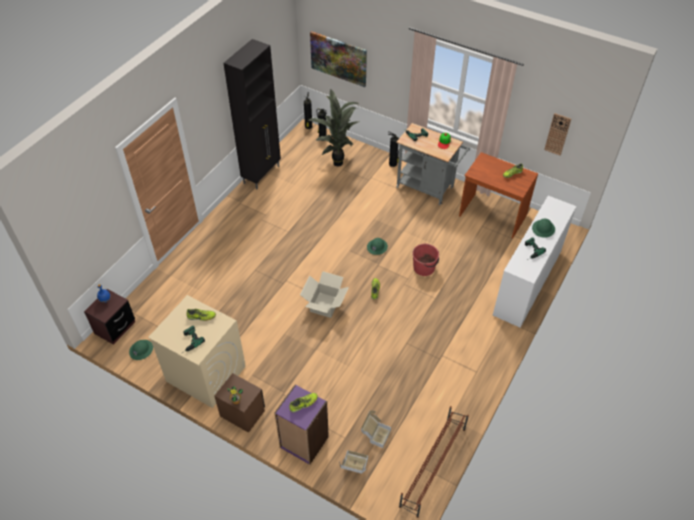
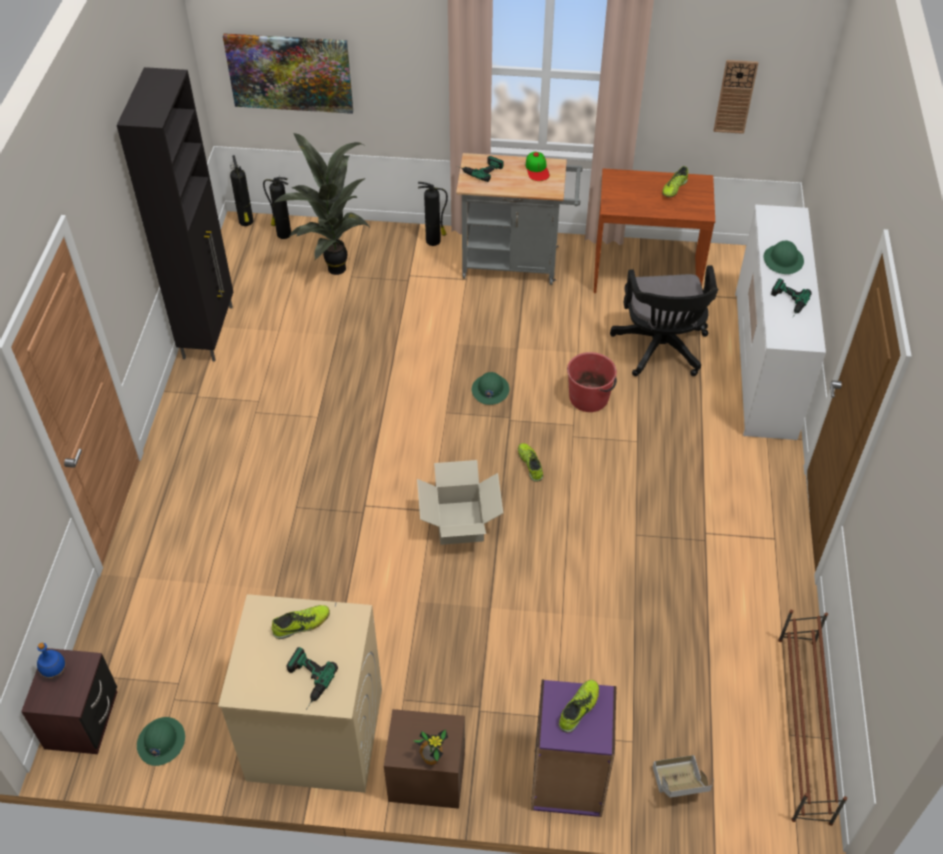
camera: 25 degrees left, 0 degrees up
(375, 434) = (678, 713): cardboard box -> none
(476, 257) = (661, 350): none -> black office chair

